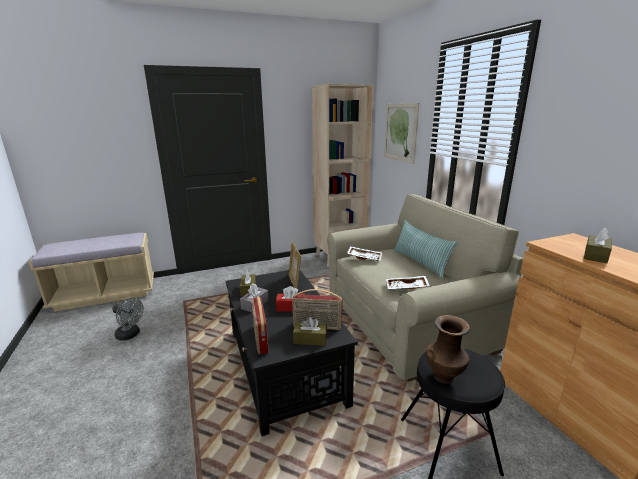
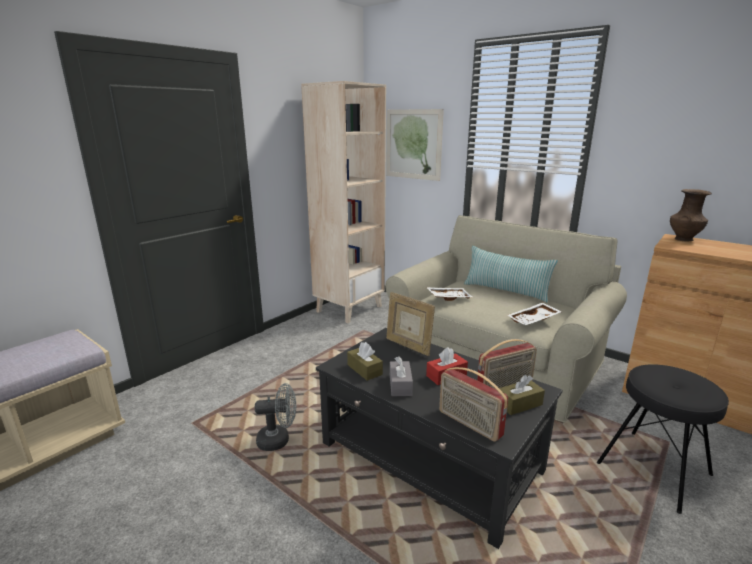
camera: 30 degrees left, 0 degrees up
(131, 335) = (157, 504): grey fan -> grey fan (278, 440)
(444, 376) = (677, 394): brown vase -> brown vase (683, 239)
(595, 255) = (717, 249): brown tissue box -> none

